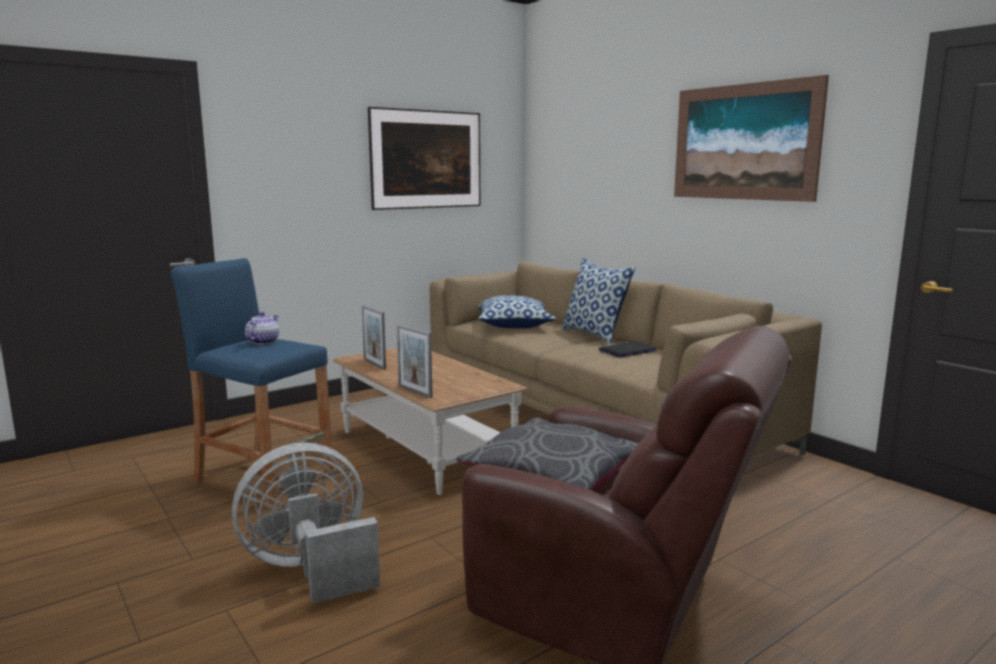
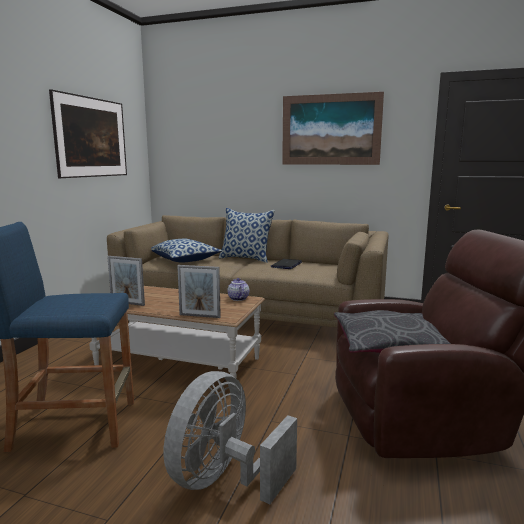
camera: 35 degrees left, 0 degrees up
(264, 341) = (70, 297): teapot -> teapot (238, 298)

